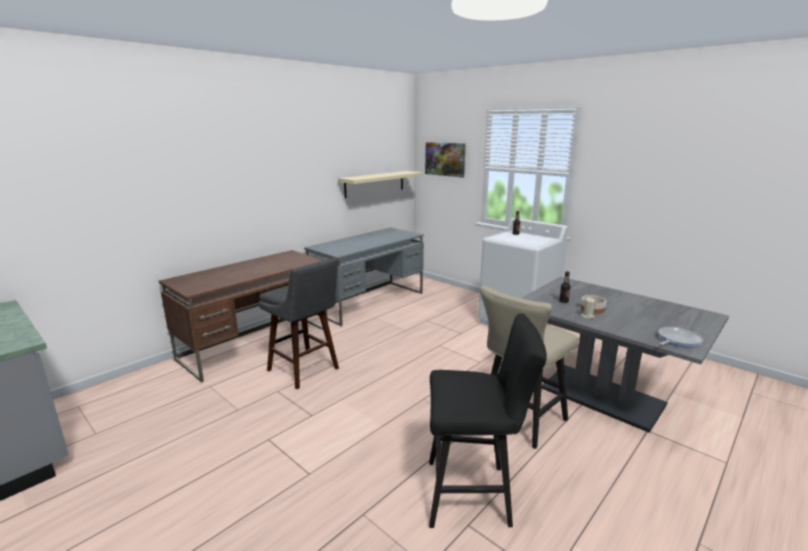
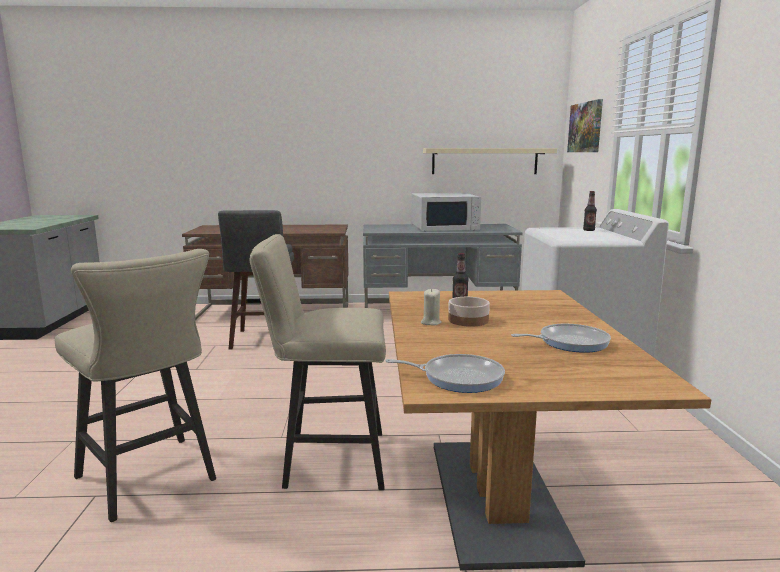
camera: 45 degrees right, 5 degrees down
(371, 239) = (445, 228): none -> white microwave
(475, 494) = (151, 481): black stool -> beige stool
(601, 396) = (496, 497): grey dining table -> brown dining table
(647, 307) = (569, 342): none -> frying pan

